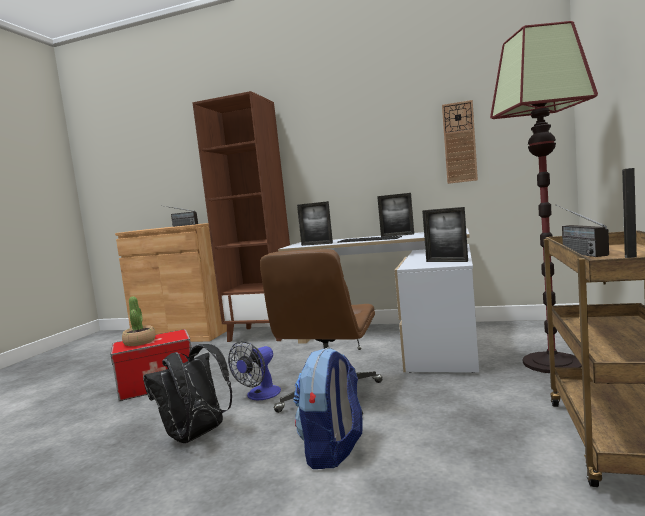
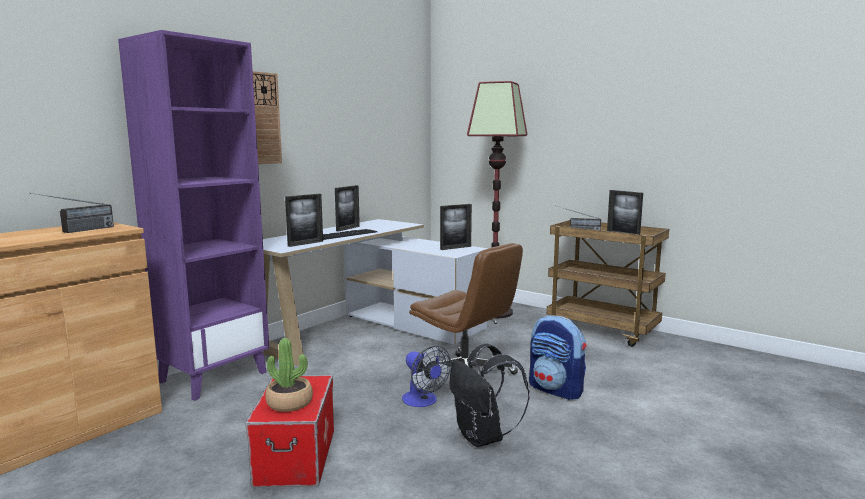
camera: 70 degrees left, 5 degrees up
(263, 334) = (213, 376): brown bookcase -> purple bookcase
(459, 142) = (373, 139): wall clock -> wall clock (264, 118)

